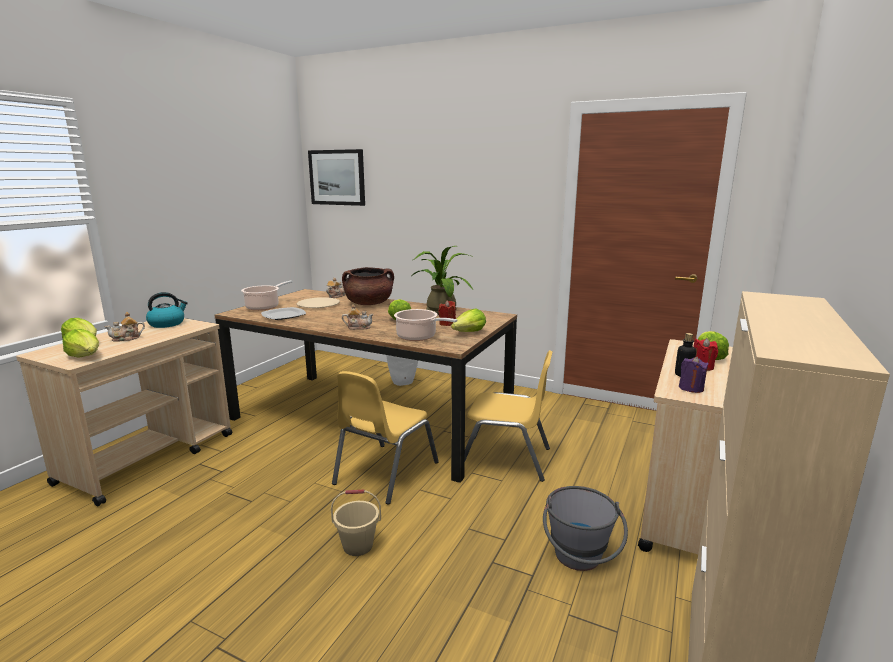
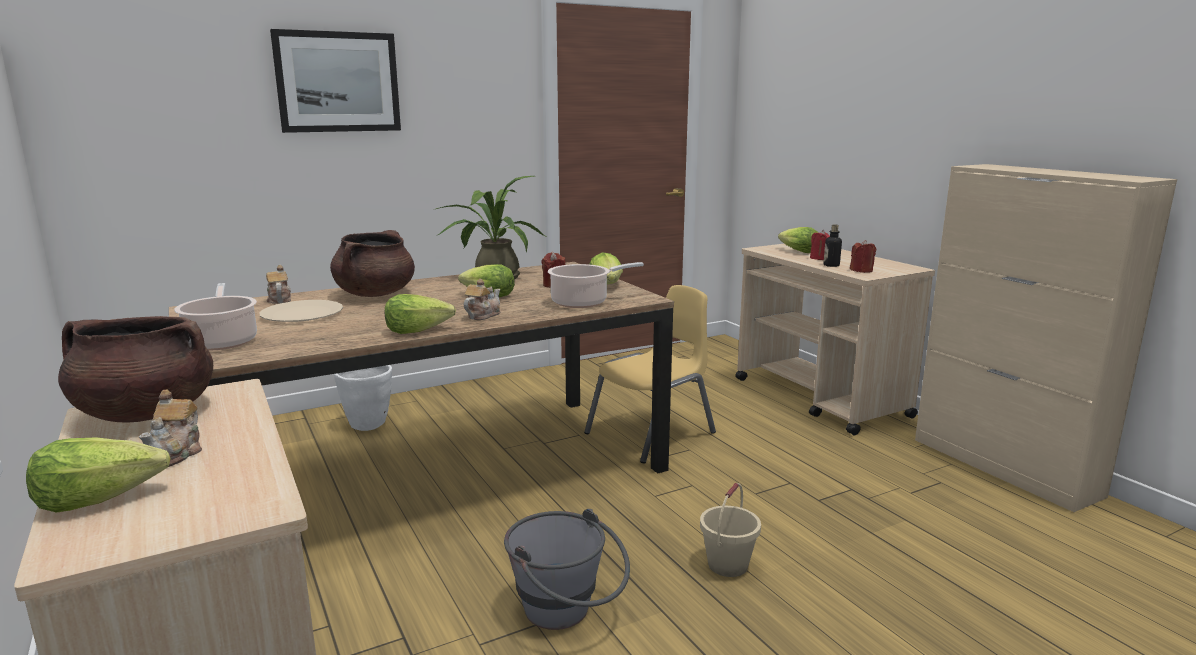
camera: 55 degrees left, 0 degrees up
(86, 356) = (234, 498): lettuce -> lettuce (417, 330)
(167, 324) = (145, 413): kettle -> brown cooking pot
(283, 315) = (314, 338): plate -> none
(337, 177) = (118, 81): picture -> picture (338, 82)
(385, 473) = (592, 505): yellow chair -> none
(579, 562) = (849, 463): grey bucket -> grey bucket (567, 614)
(691, 388) = (861, 270): purple candle -> red candle

